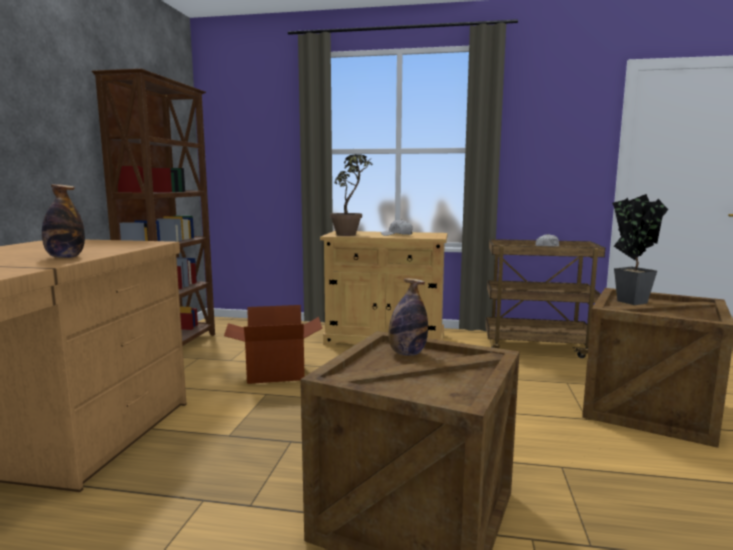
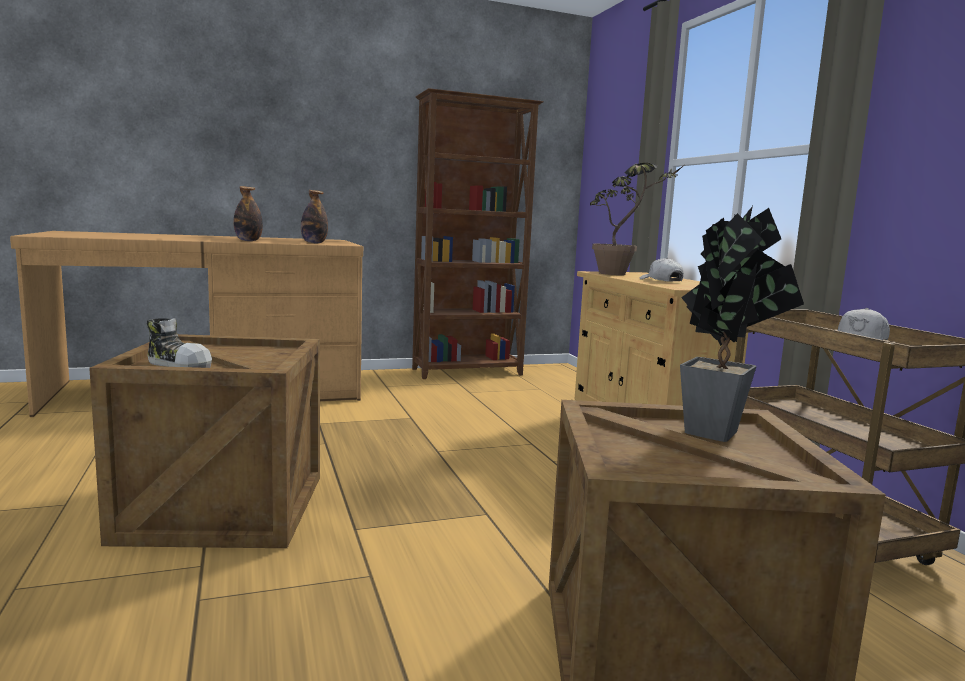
camera: 60 degrees right, 0 degrees up
(275, 374) = (461, 411): cardboard box -> none
(407, 353) = (270, 354): bottle -> bottle (314, 243)
(442, 386) = (180, 365): none -> shoe

